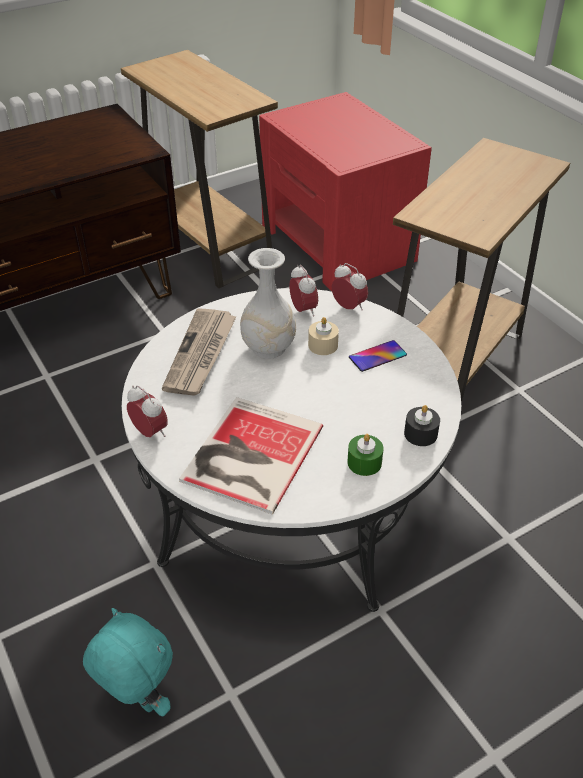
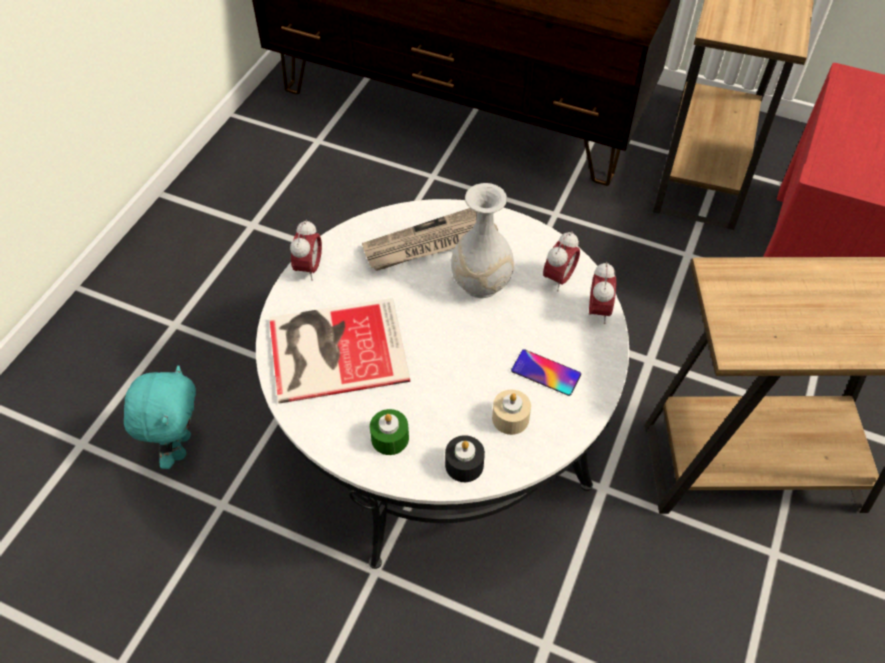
camera: 55 degrees right, 10 degrees up
(323, 345) = (522, 321): beige candle -> beige candle (510, 418)

